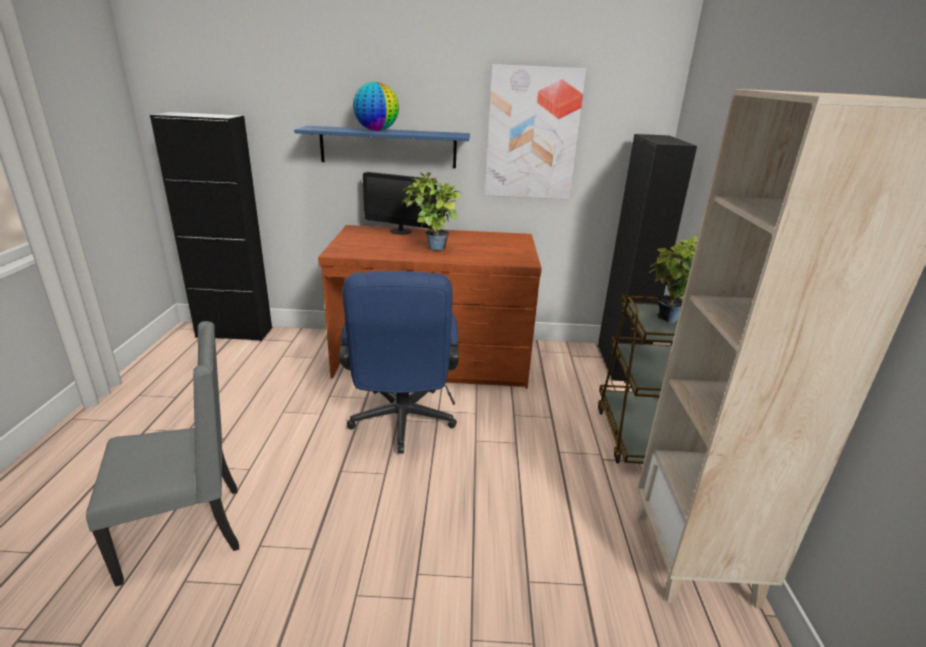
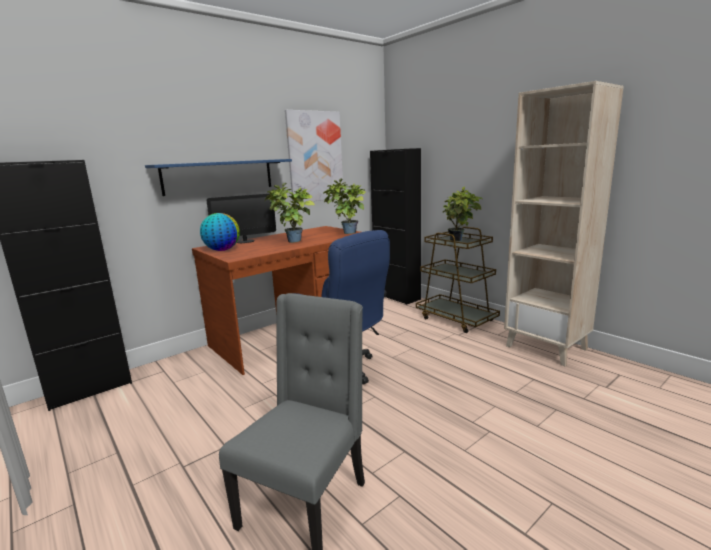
camera: 40 degrees left, 10 degrees down
(376, 130) = (217, 161): globe -> globe (222, 250)
(515, 255) = (346, 233): none -> potted plant

